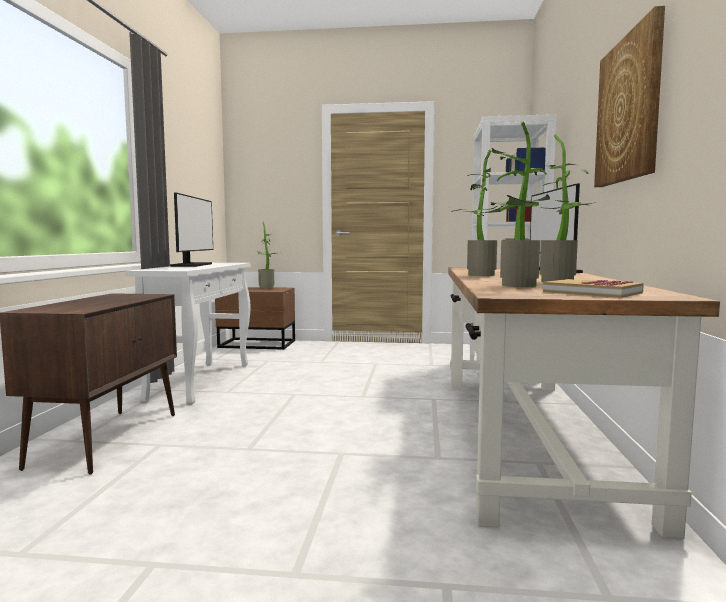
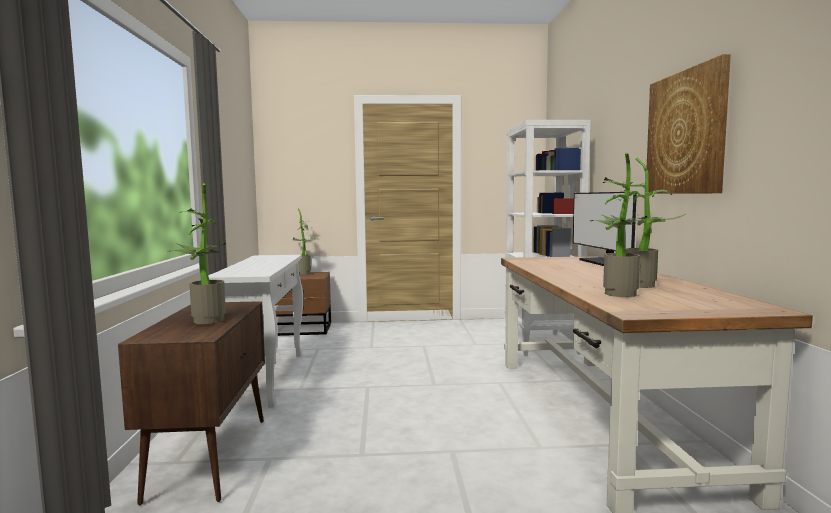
camera: 10 degrees left, 0 degrees up
(192, 265) = (252, 262): monitor -> none
(476, 275) = (553, 274): potted plant -> potted plant (203, 320)
(592, 292) = (698, 305): book -> none

